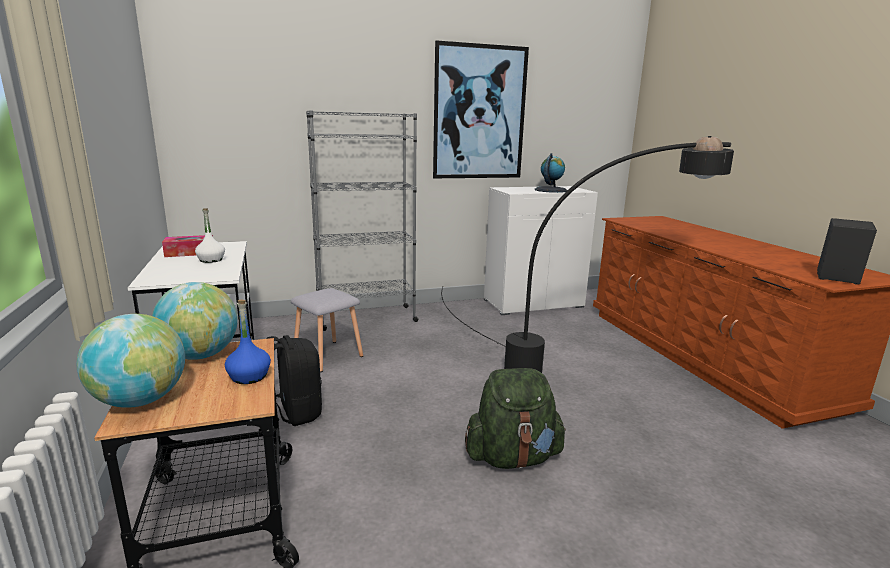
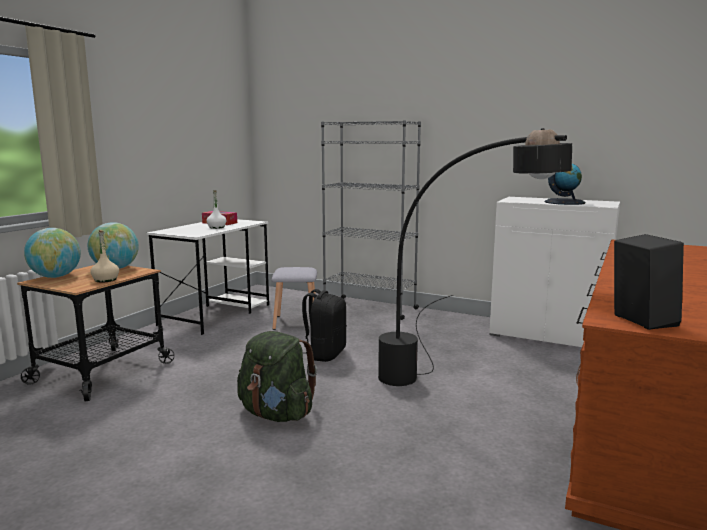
camera: 45 degrees right, 5 degrees down
(249, 376) = (106, 280): blue bottle -> beige bottle
(295, 412) = (217, 344): black backpack -> black backpack (324, 354)
(479, 113) = (500, 118): picture -> none

